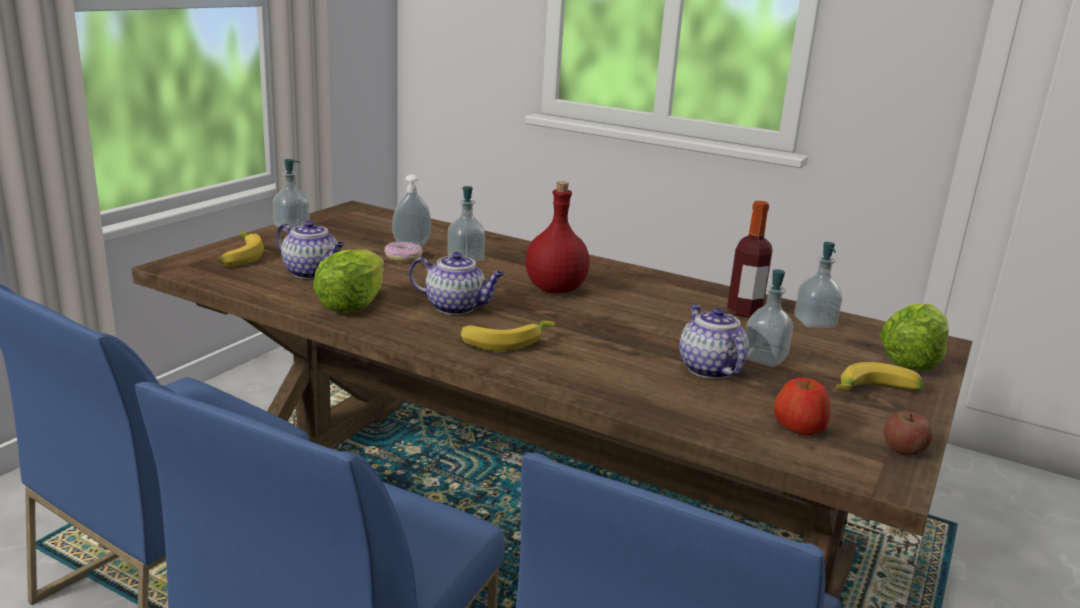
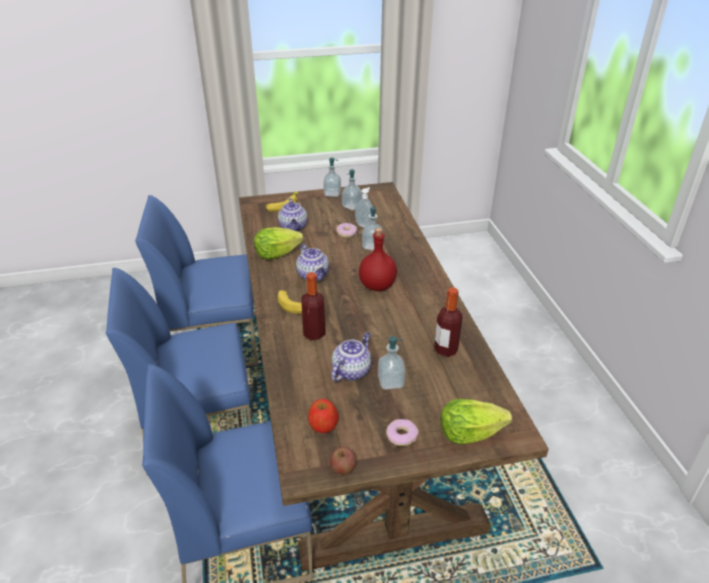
camera: 50 degrees right, 15 degrees up
(590, 357) = (314, 333): none -> bottle
(814, 323) = (470, 378): soap dispenser -> soap dispenser (352, 206)
(876, 393) = (401, 436): banana -> donut

